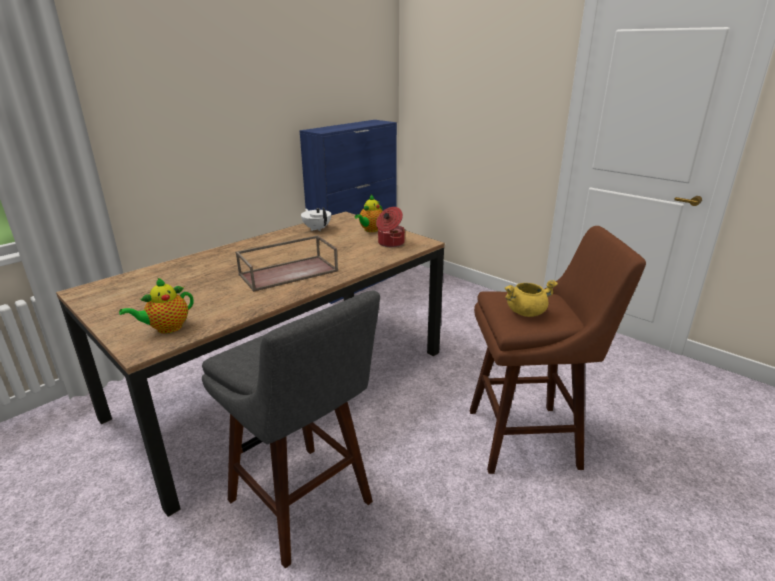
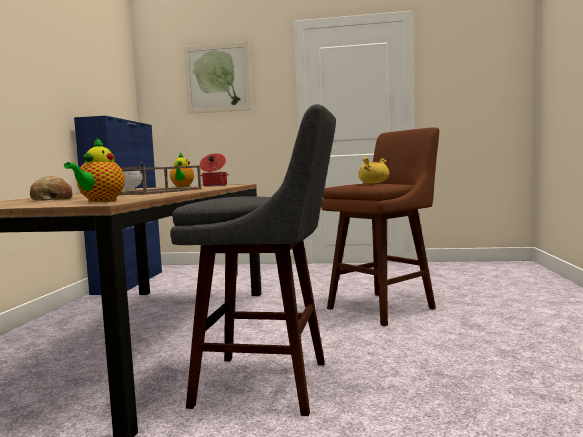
camera: 35 degrees left, 20 degrees down
(183, 283) = (52, 199): none -> bread
(480, 64) = (217, 78): none -> picture

